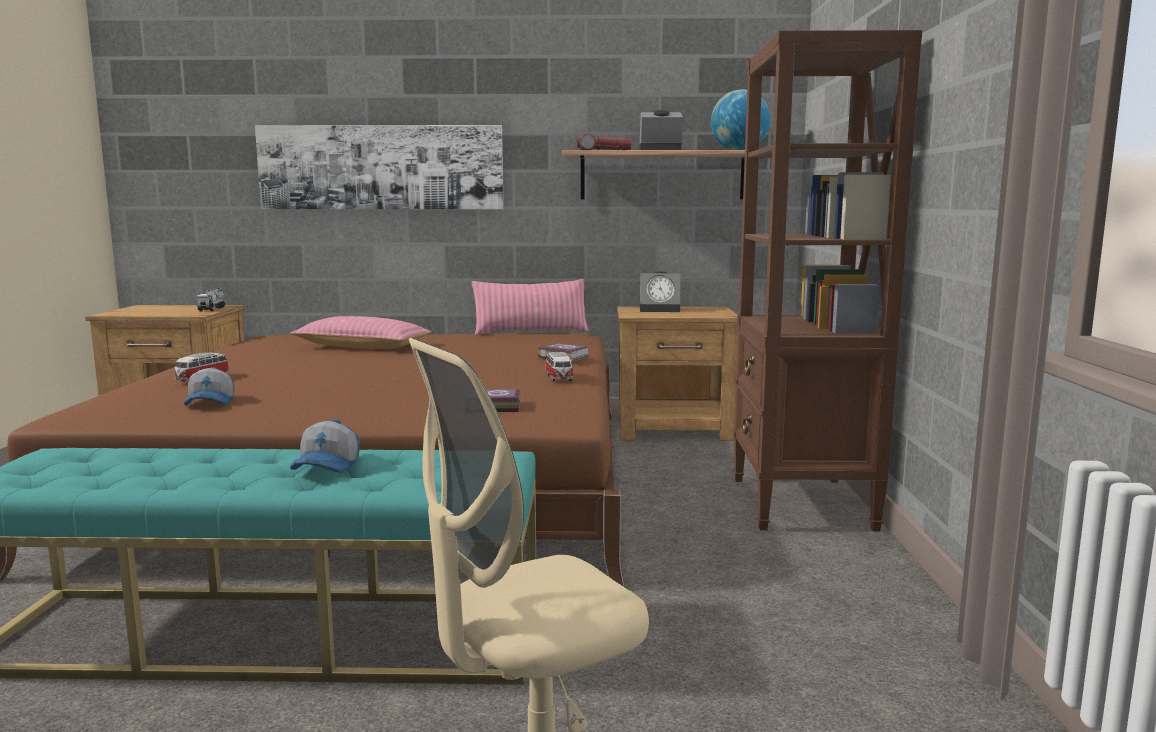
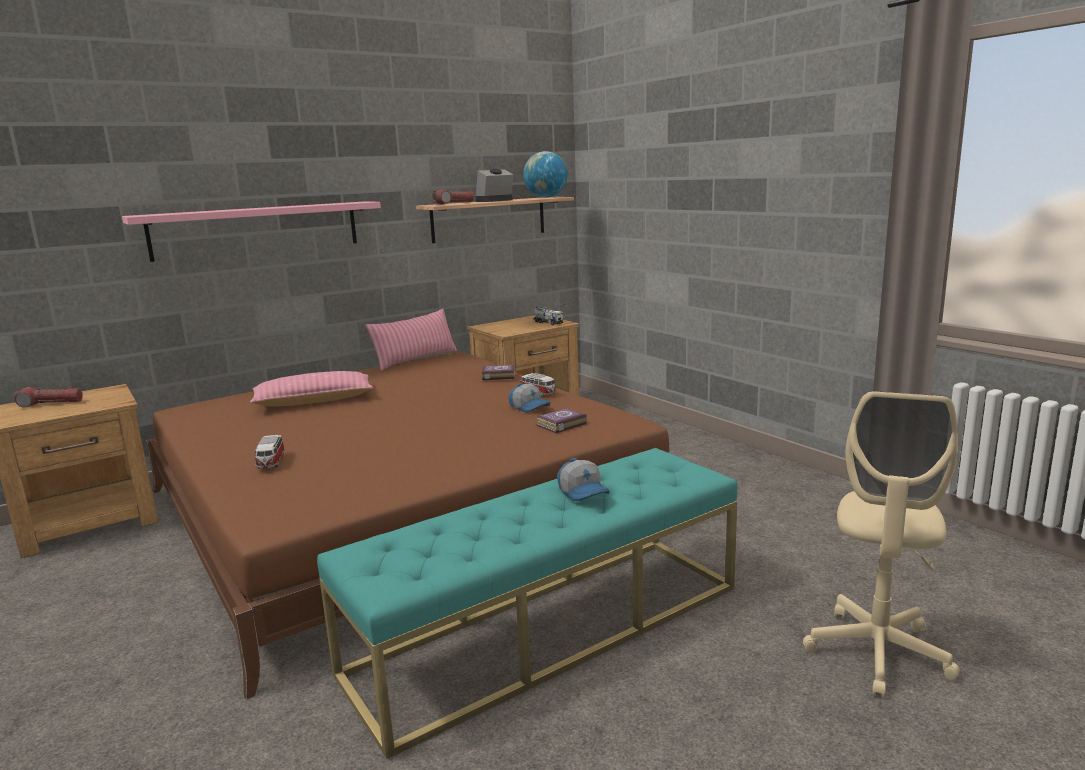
camera: 35 degrees left, 5 degrees up
(166, 308) = (50, 404): none -> flashlight
(211, 402) = (349, 477): cap -> cap (530, 407)
(212, 309) = (110, 394): toy truck -> toy truck (548, 323)
(381, 167) = (257, 230): picture -> pink shelf
(661, 310) = (508, 325): alarm clock -> none
(801, 504) = (684, 443): brown bookcase -> none

